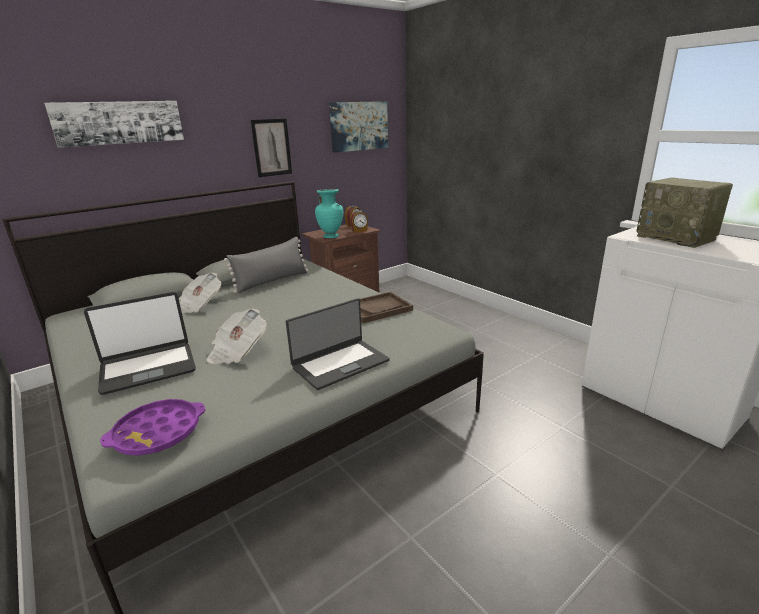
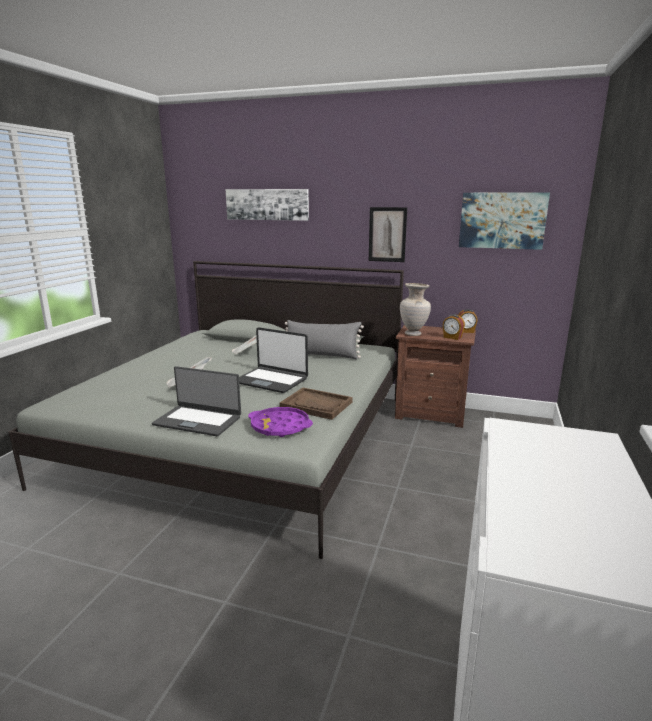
camera: 55 degrees right, 5 degrees down
(148, 368) = (148, 371): laptop -> laptop (271, 380)
(158, 433) = (77, 399): purple tray -> purple tray (280, 426)
(331, 237) = (413, 334): turquoise vase -> beige vase
(677, 238) = (565, 465): radio -> none

